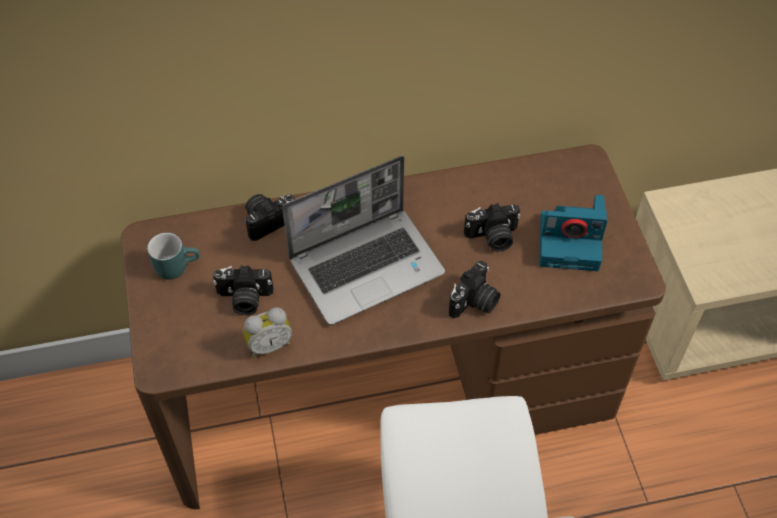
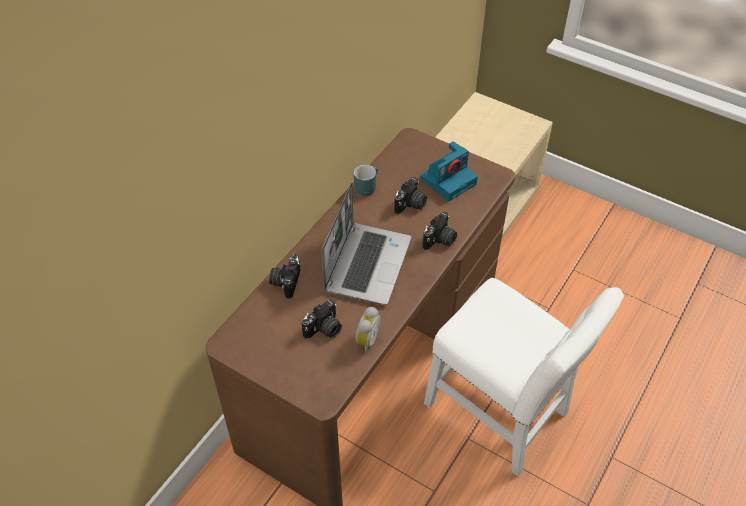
camera: 45 degrees left, 5 degrees down
(176, 265) = (263, 343): turquoise mug -> turquoise mug (366, 186)
(475, 302) = (440, 240): camera -> camera turned 45 degrees clockwise

